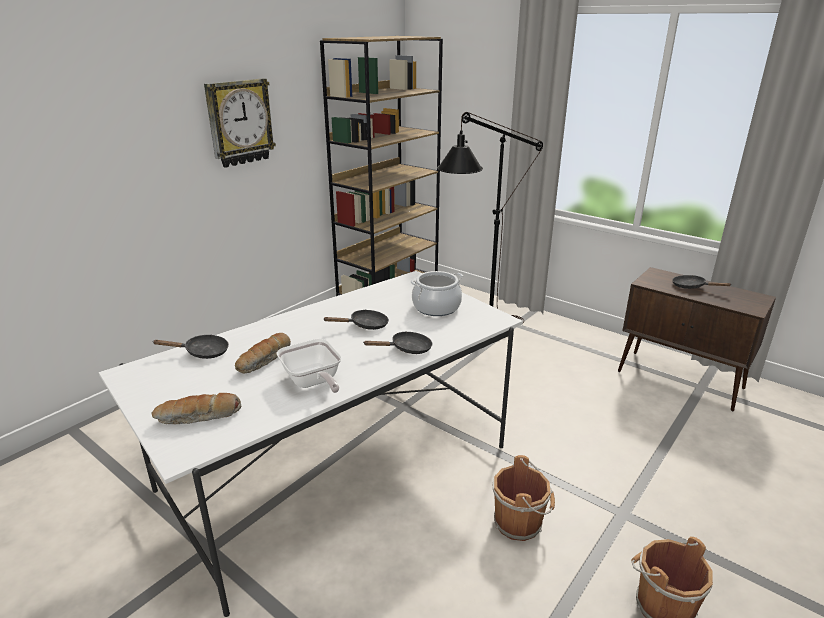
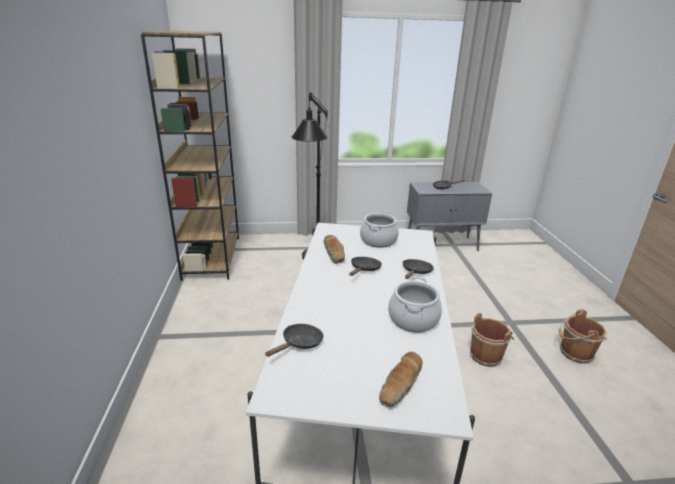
camera: 45 degrees left, 0 degrees up
(239, 122) = (113, 122): wall clock -> none
(265, 360) = (355, 323): bread -> bread (334, 254)
(313, 382) = (413, 319): frying pan -> cooking pot
(681, 380) = (442, 245): brown cabinet -> grey cabinet

